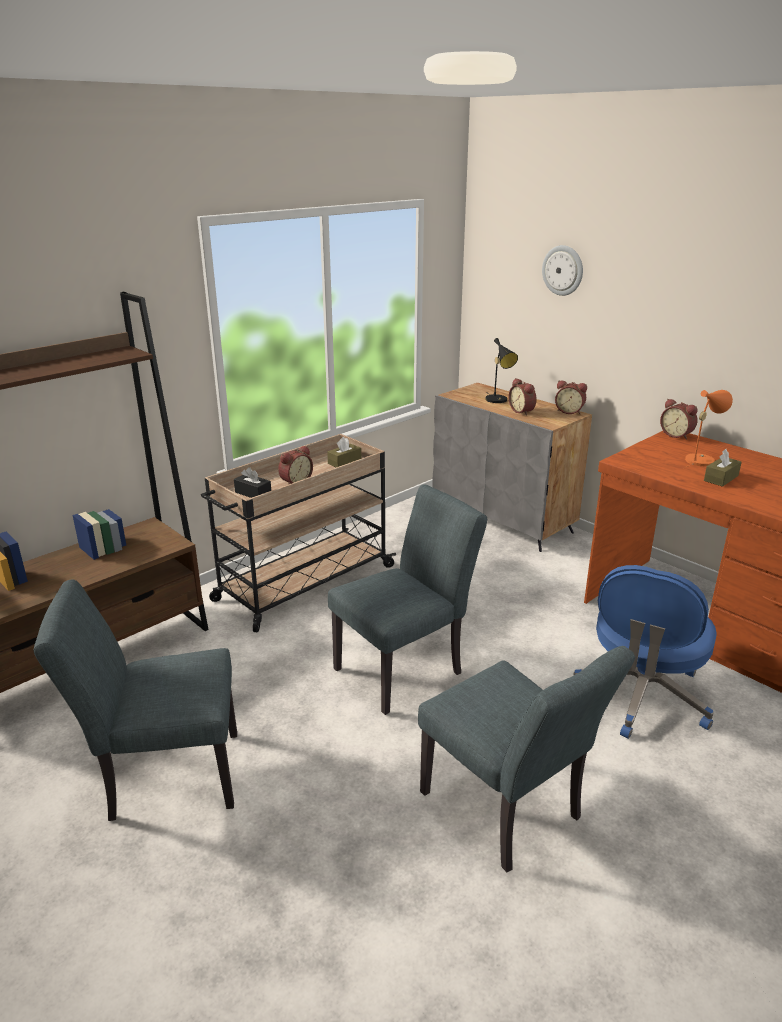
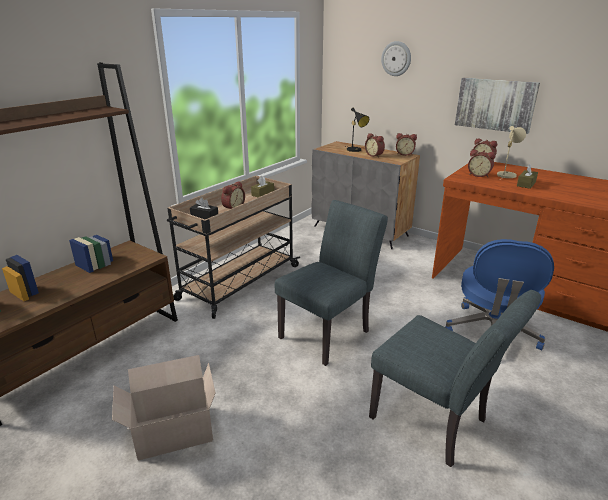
camera: 10 degrees left, 0 degrees up
(164, 776) = (171, 432): grey chair -> cardboard box
(657, 457) = (479, 175): none -> alarm clock
(700, 350) = (495, 104): none -> picture
(701, 459) = (506, 174): orange table lamp -> beige table lamp

